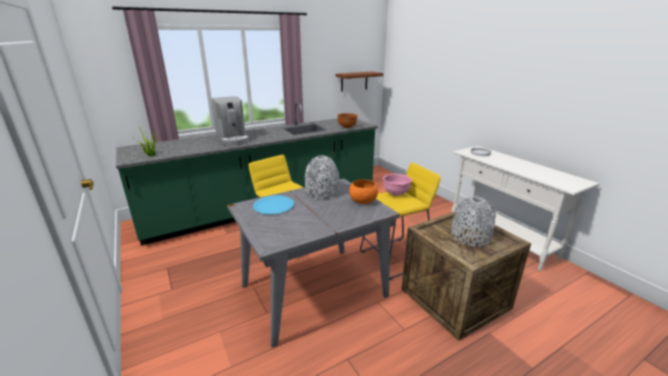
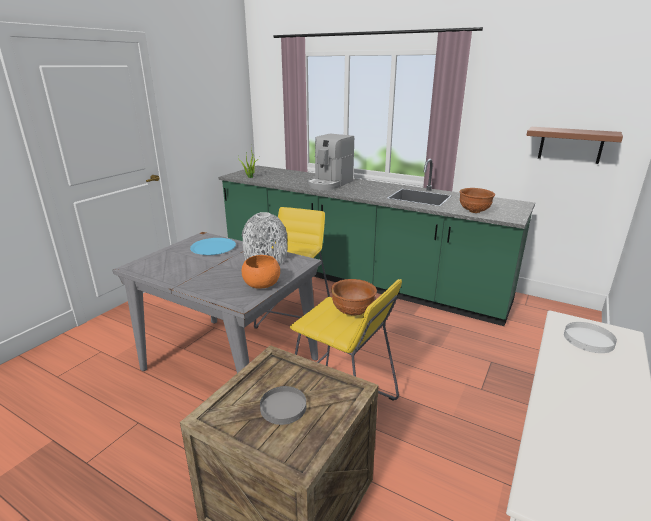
camera: 60 degrees right, 0 degrees up
(396, 194) = (353, 312): pink bowl -> brown bowl
(470, 236) = (283, 407): grey vase -> grey plate

